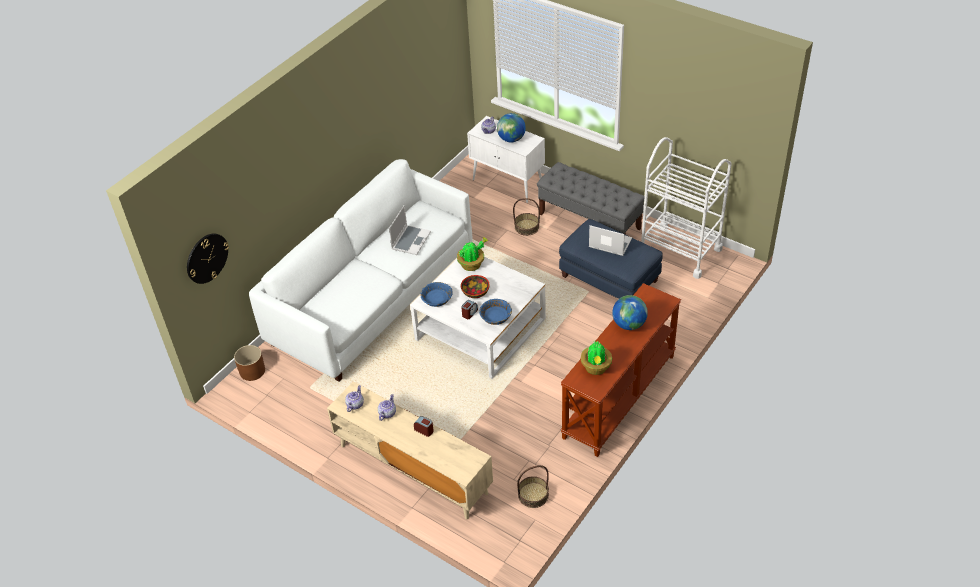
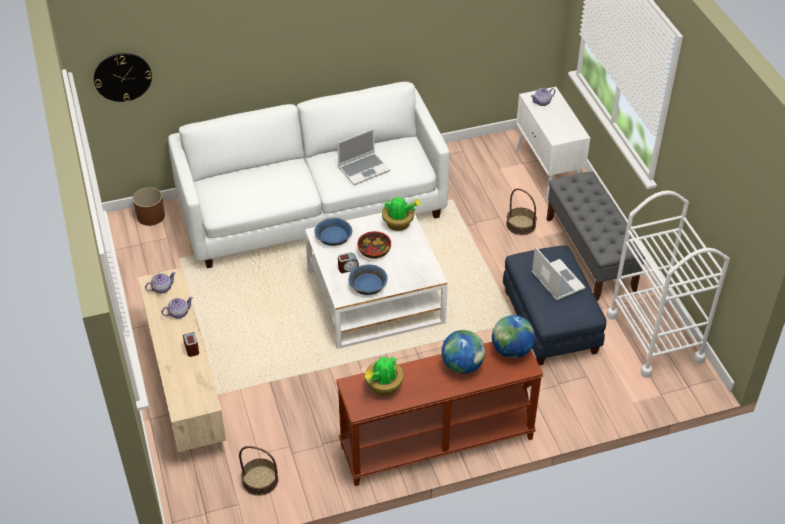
camera: 35 degrees right, 0 degrees up
(511, 139) = (555, 122): globe -> globe (511, 351)

